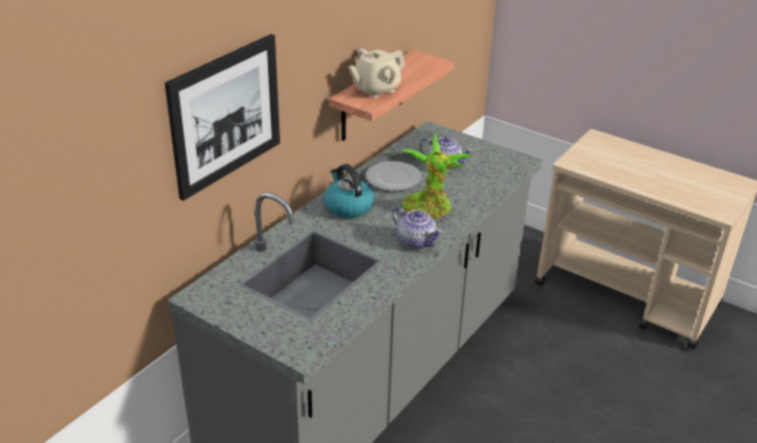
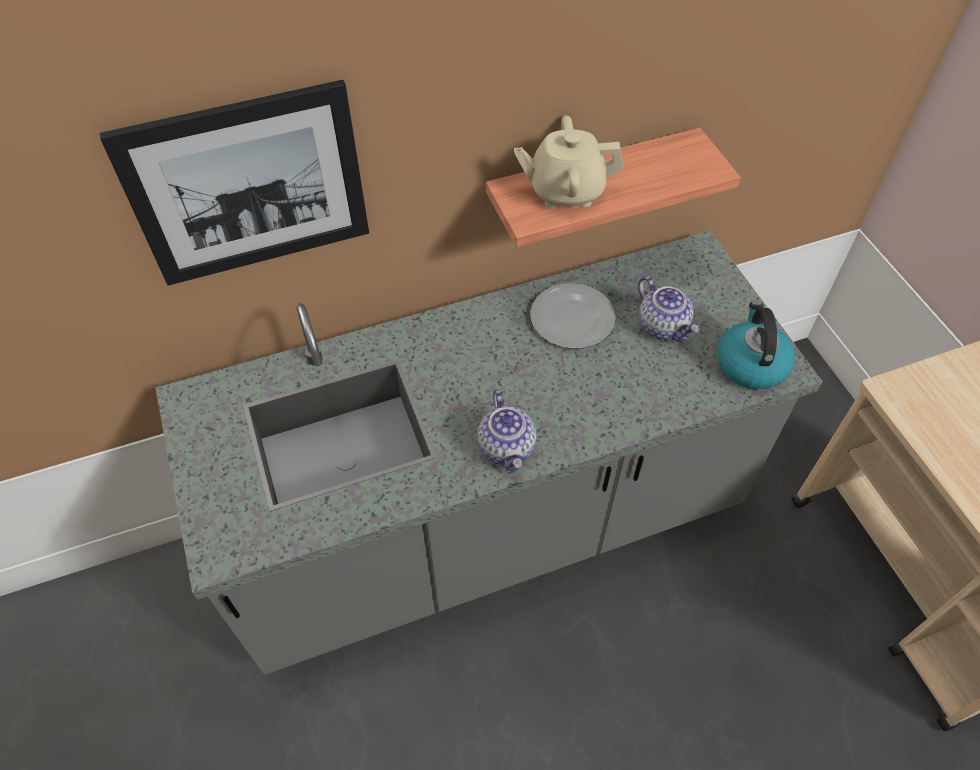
camera: 35 degrees right, 20 degrees up
(348, 207) = (472, 341): kettle -> kettle (750, 363)
(429, 210) = (572, 399): potted plant -> none

